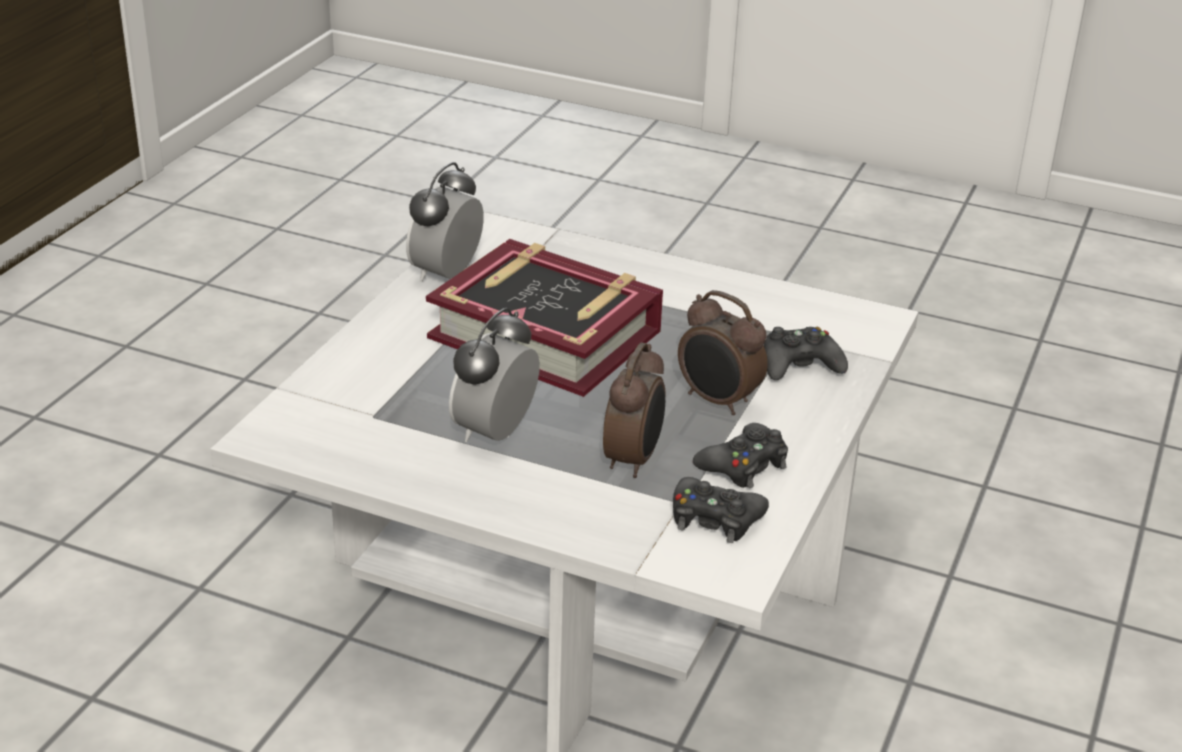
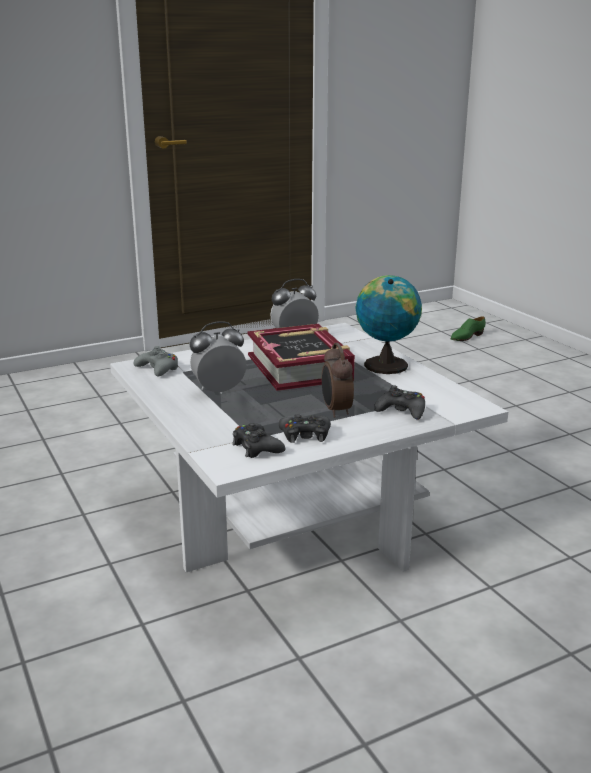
camera: 40 degrees right, 10 degrees down
(322, 427) = (158, 369): none -> grey game controller
(451, 136) = (466, 337): none -> green shoe
(634, 459) = (259, 417): alarm clock -> none
(656, 281) = (385, 364): none -> globe

